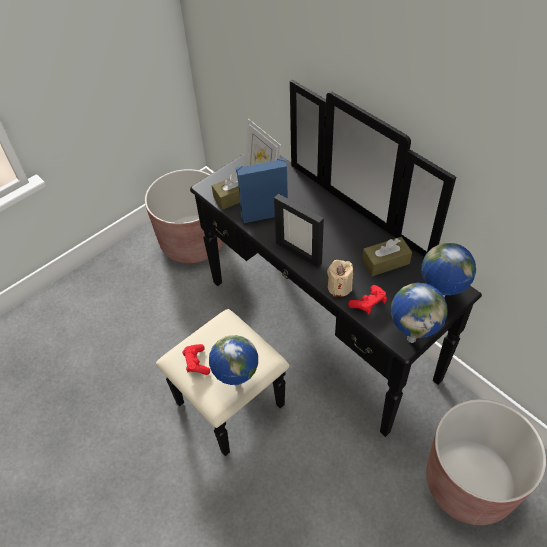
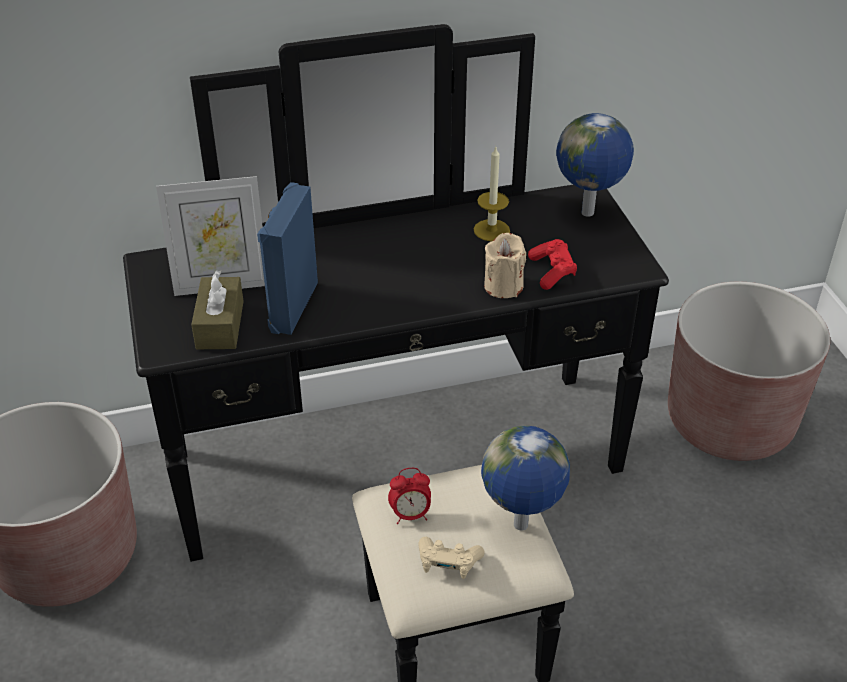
camera: 65 degrees left, 10 degrees down
(196, 363) = (448, 563): red game controller -> beige game controller
(218, 335) = (410, 515): none -> alarm clock
(299, 252) = (405, 299): picture frame -> none
(385, 262) = (491, 230): brown tissue box -> candle
(411, 338) = (634, 259): globe -> none

